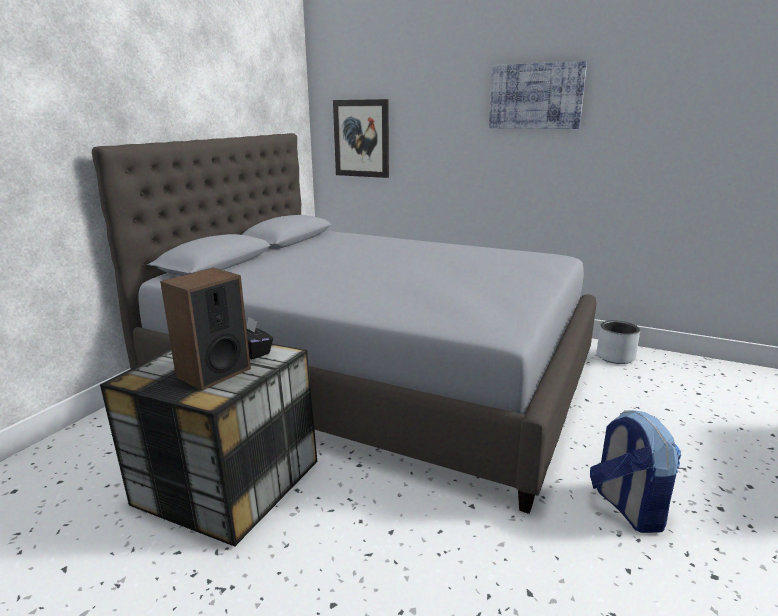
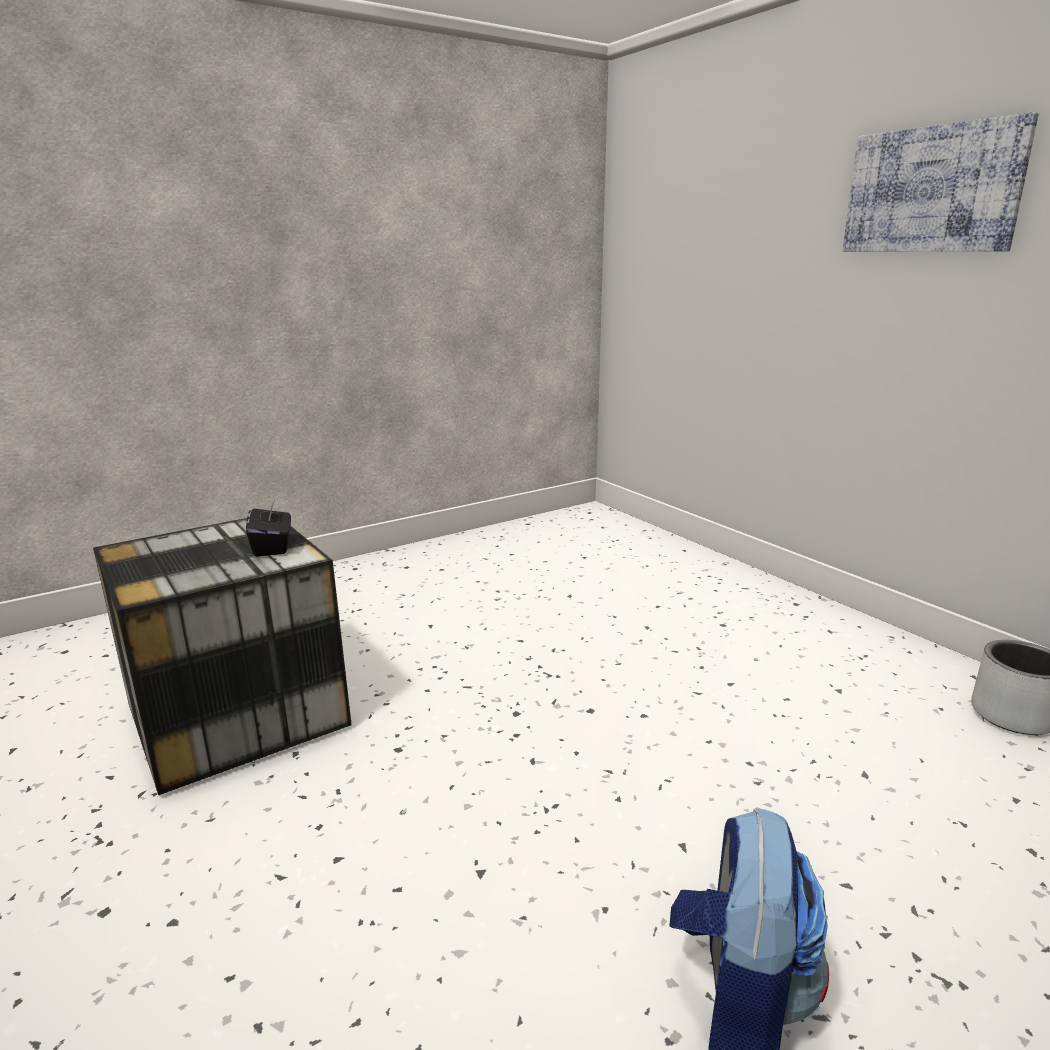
camera: 30 degrees right, 0 degrees up
(213, 373) = (195, 562): speaker -> none
(361, 138) = (662, 270): picture -> none
(374, 375) = (548, 630): grey bed -> none

